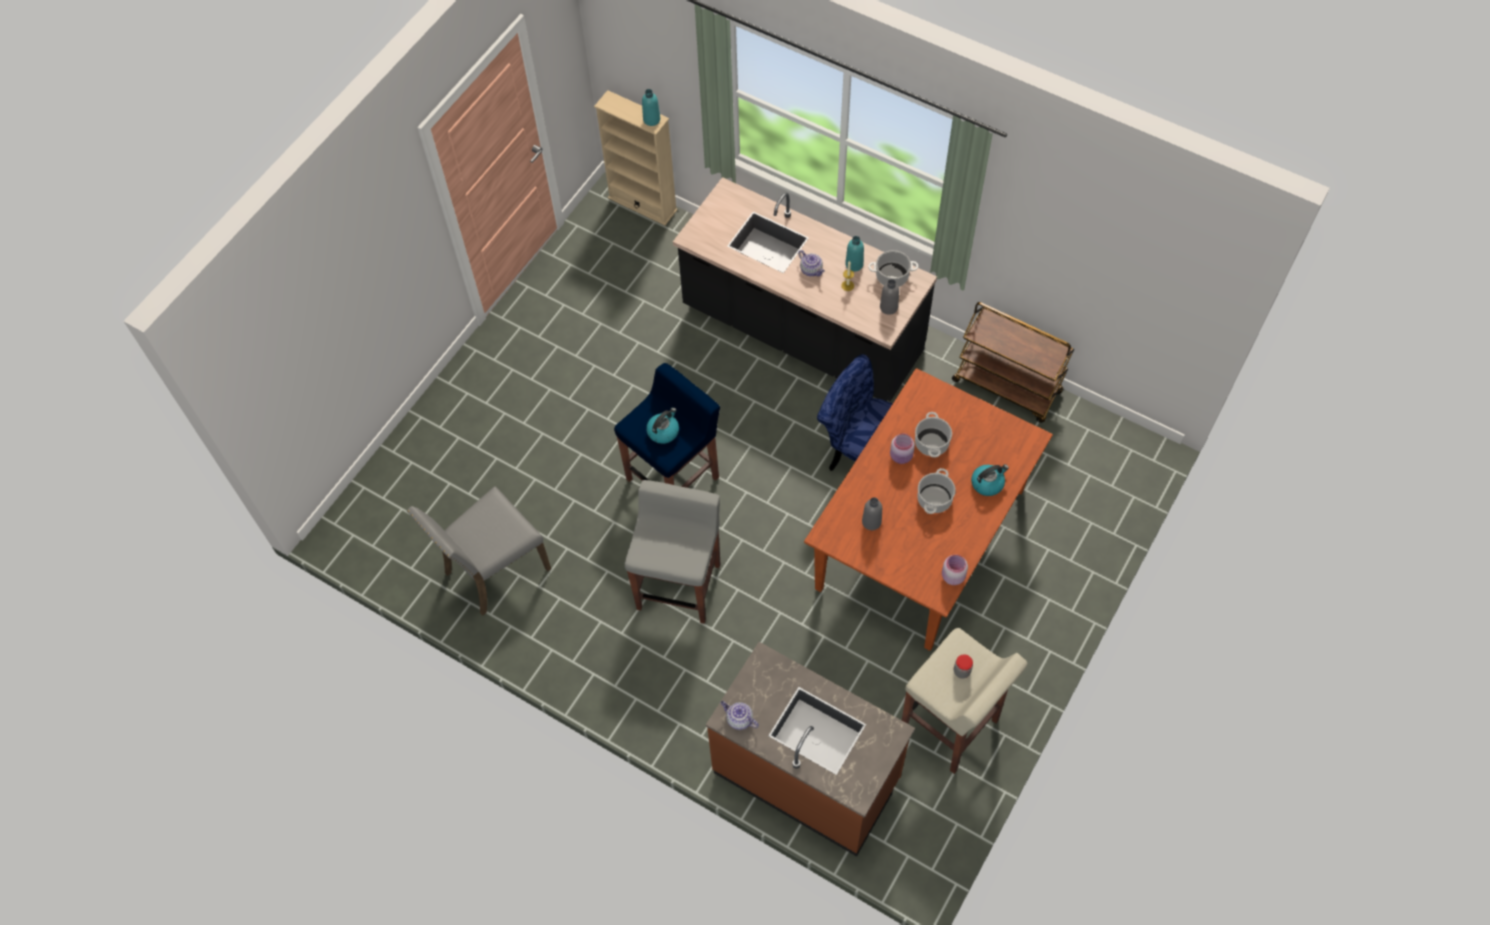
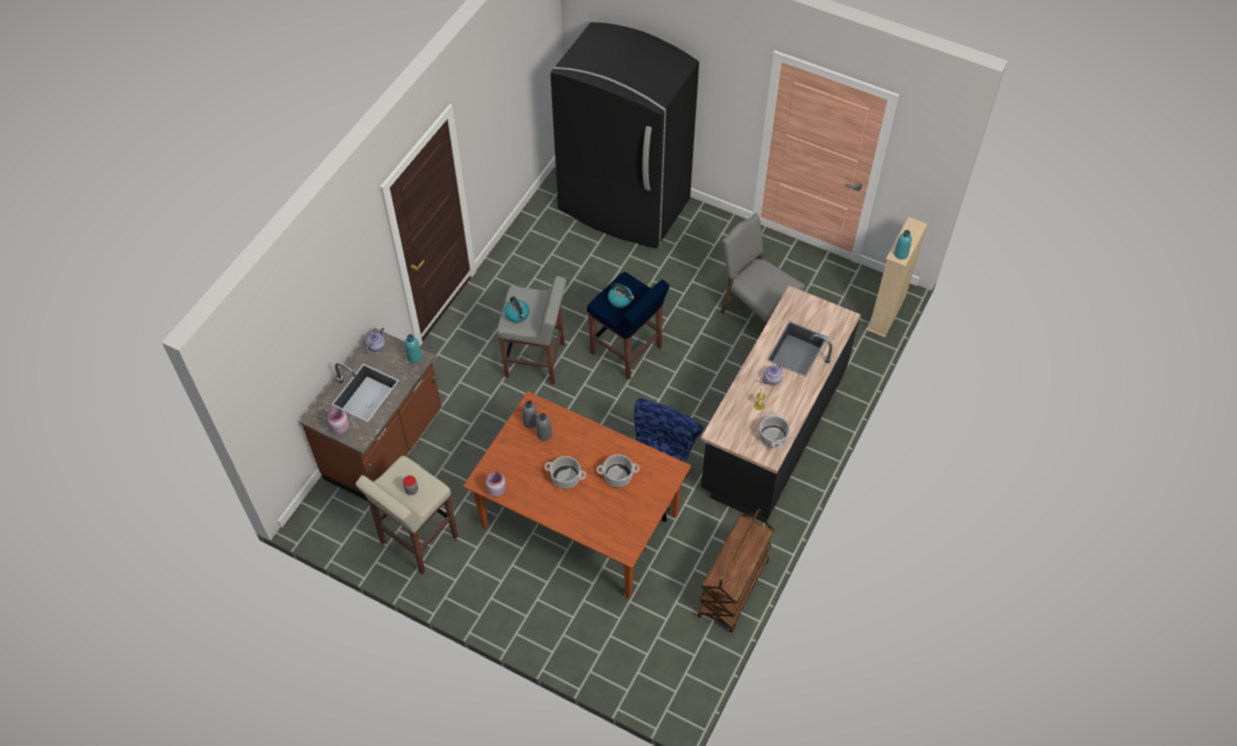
camera: 85 degrees right, 5 degrees down
(427, 471) = (623, 206): none -> black fridge
(494, 570) = (546, 251): grey chair -> grey chair (756, 315)
(854, 264) = (781, 409): turquoise bottle -> turquoise bottle (414, 357)
(888, 307) = (740, 435): grey bottle -> grey bottle (530, 422)
(901, 456) = (604, 454): pink jar -> pink jar (340, 428)
(987, 483) = (581, 516): kettle -> kettle (517, 315)

